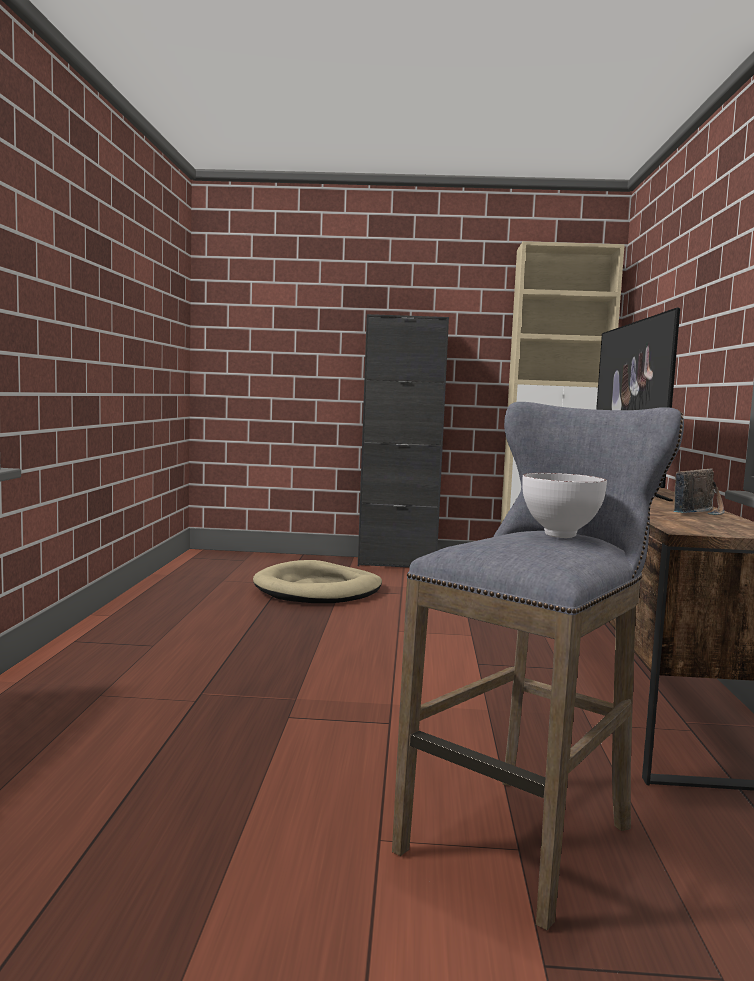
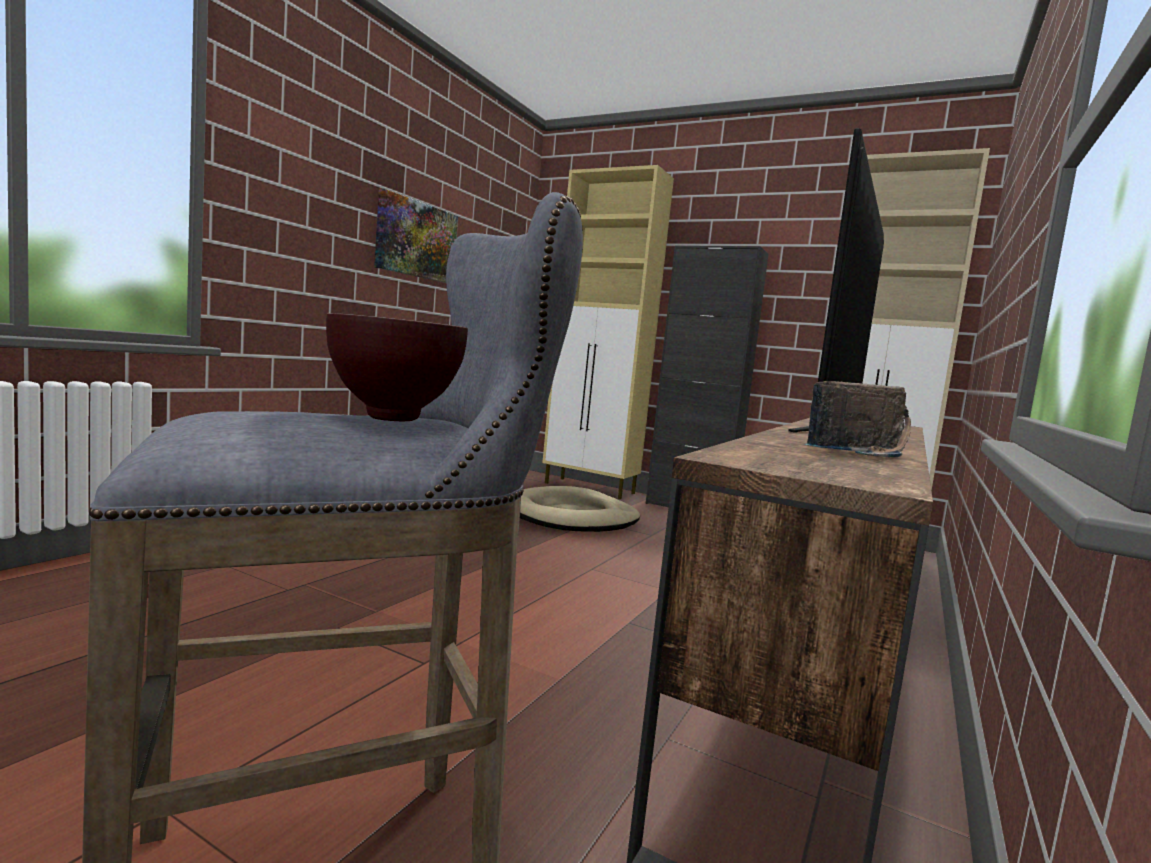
camera: 25 degrees right, 0 degrees up
(122, 318) = (416, 240): none -> picture
(292, 559) = (590, 488): none -> beige cabinet
(559, 535) = (395, 418): white bowl -> brown bowl

